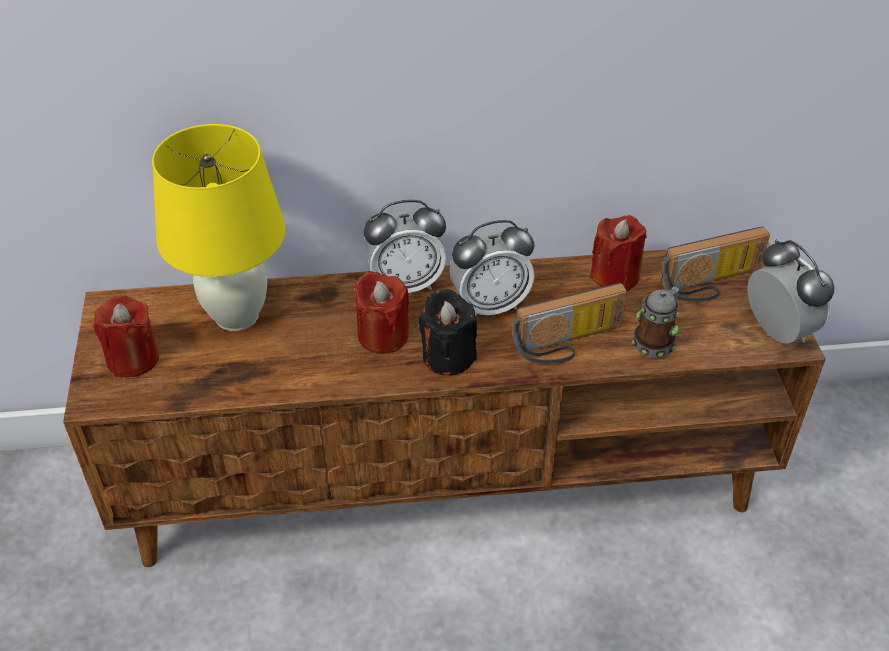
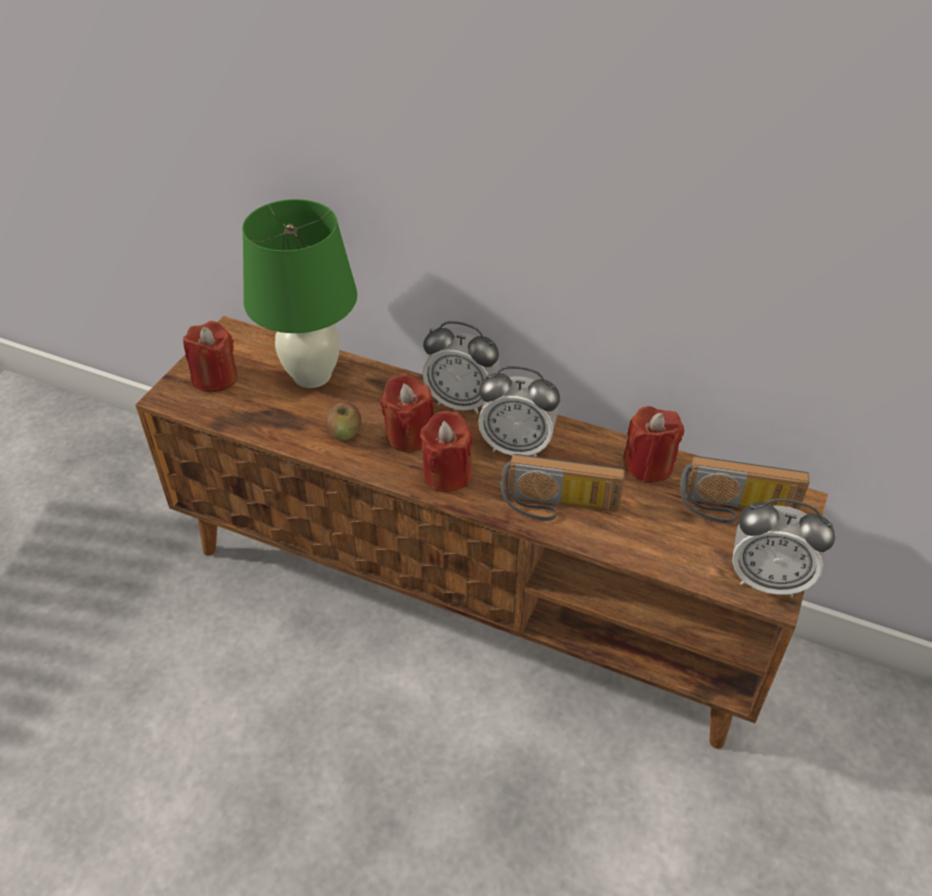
camera: 30 degrees right, 0 degrees up
(237, 315) = (312, 375): yellow table lamp -> green table lamp
(317, 358) = (344, 432): none -> apple
(448, 356) = (447, 474): black candle -> red candle
(656, 340) = (640, 537): mug -> none
(778, 331) = (767, 579): alarm clock -> alarm clock turned 105 degrees clockwise

